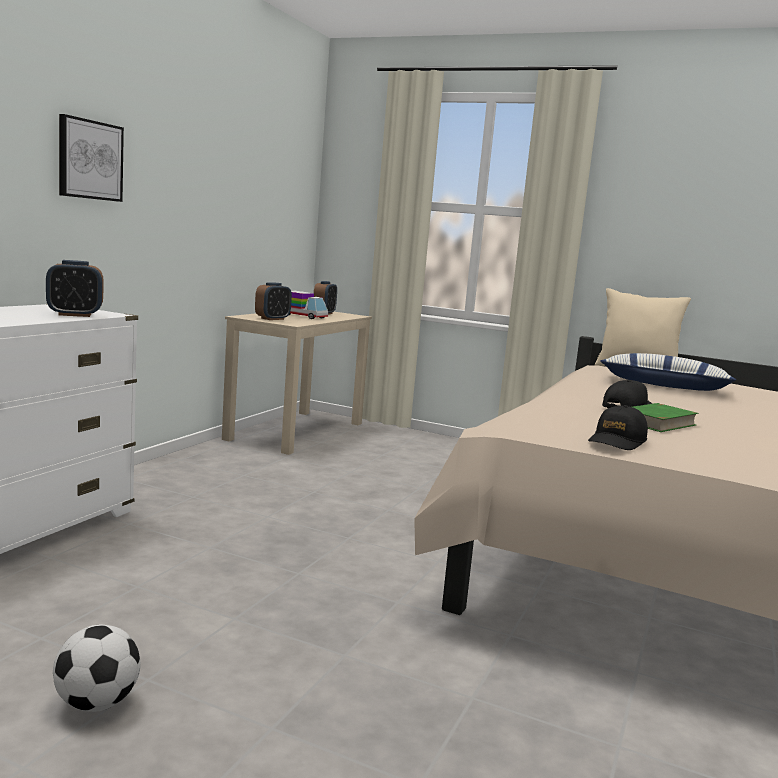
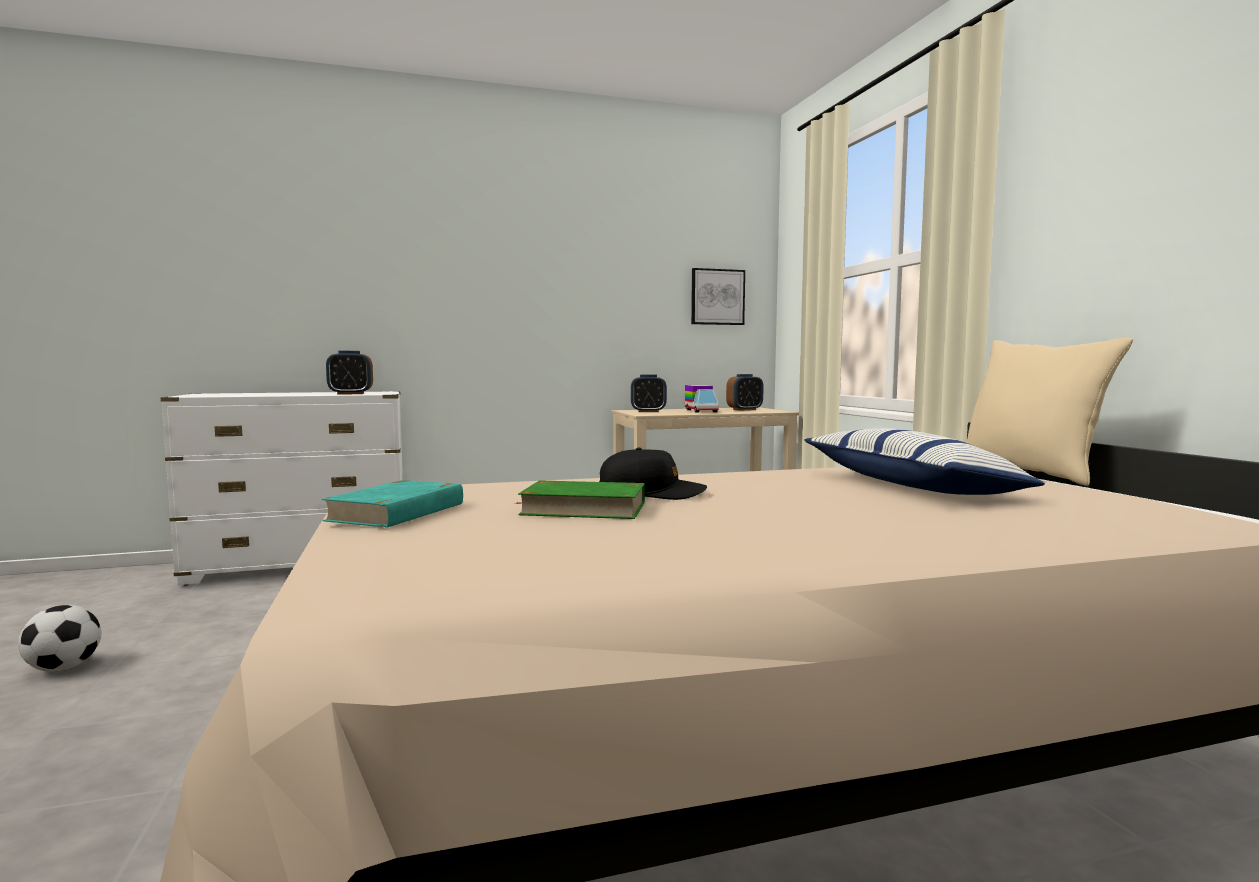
camera: 50 degrees right, 5 degrees down
(75, 315) = (350, 394): alarm clock -> alarm clock turned 45 degrees counterclockwise
(89, 160) = (432, 275): picture -> picture (717, 297)
(617, 441) = (398, 512): black cap -> turquoise book

